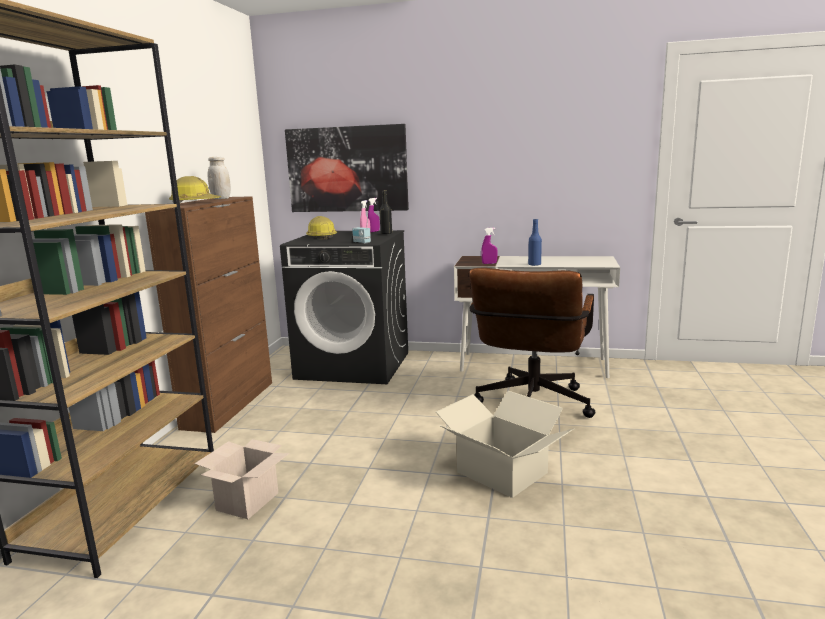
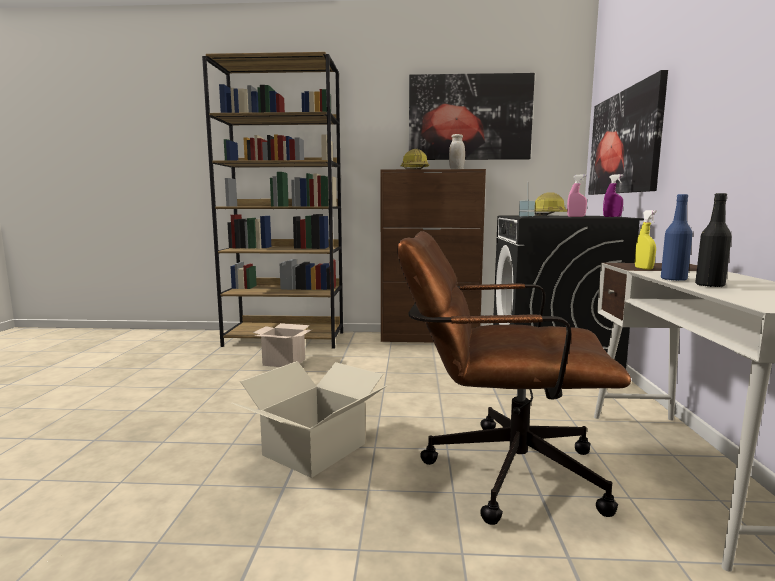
camera: 80 degrees right, 5 degrees down
(197, 133) = (469, 117): none -> picture
(386, 233) = (601, 217): black bottle -> black bottle (709, 285)
(489, 263) = (643, 268): purple spray bottle -> yellow spray bottle

